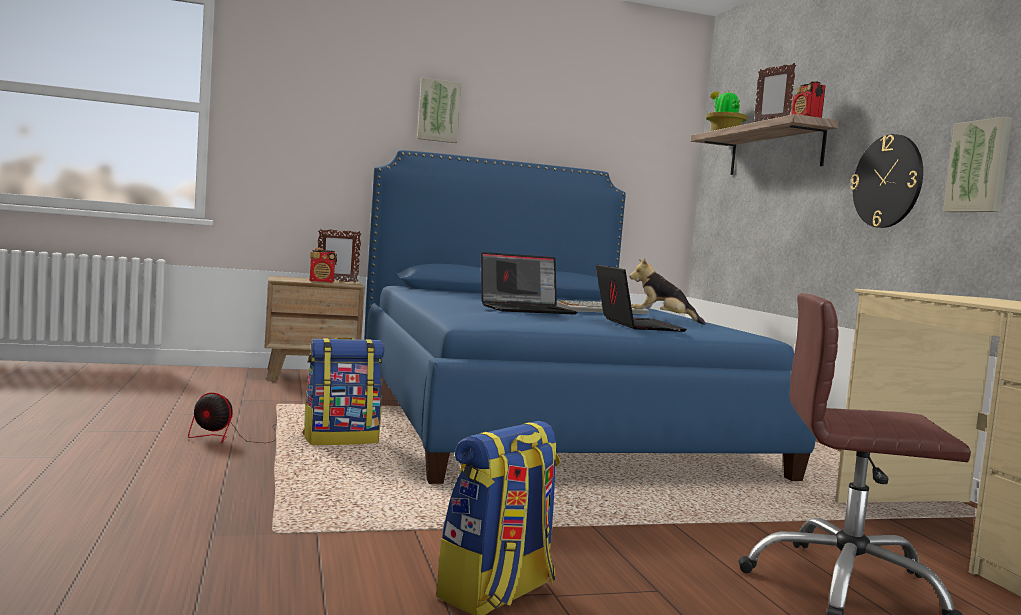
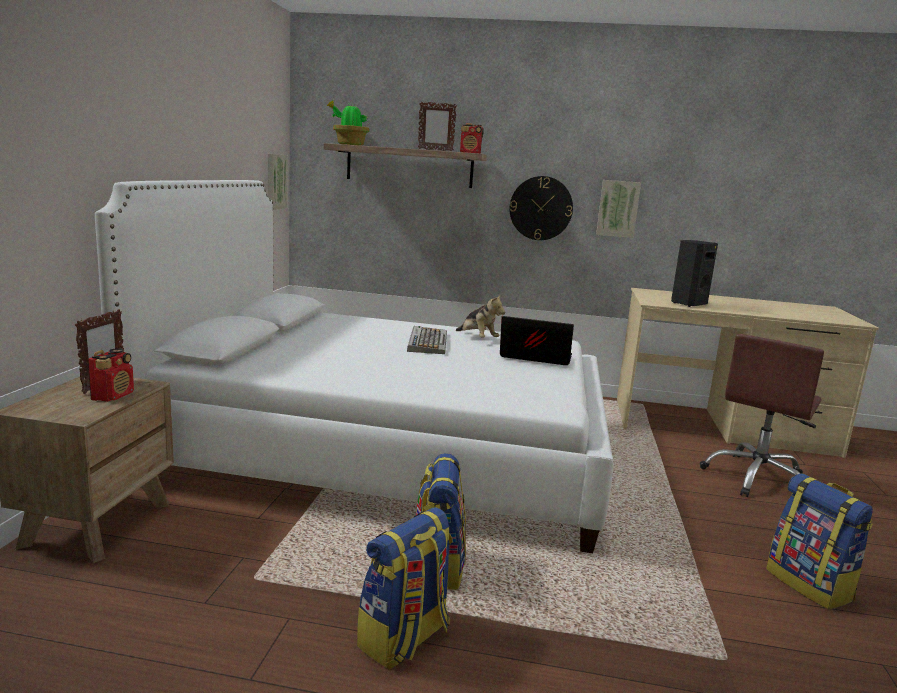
camera: 65 degrees left, 10 degrees up
(233, 437) = (404, 639): fan -> backpack
(438, 111) = (131, 119): picture -> picture (275, 181)
(527, 309) = (471, 369): laptop -> none
(539, 416) = (386, 448): blue bed -> white bed
(663, 319) = (477, 338): plush toy -> plush toy turned 90 degrees counterclockwise
(954, 298) = (687, 304): none -> black speaker

